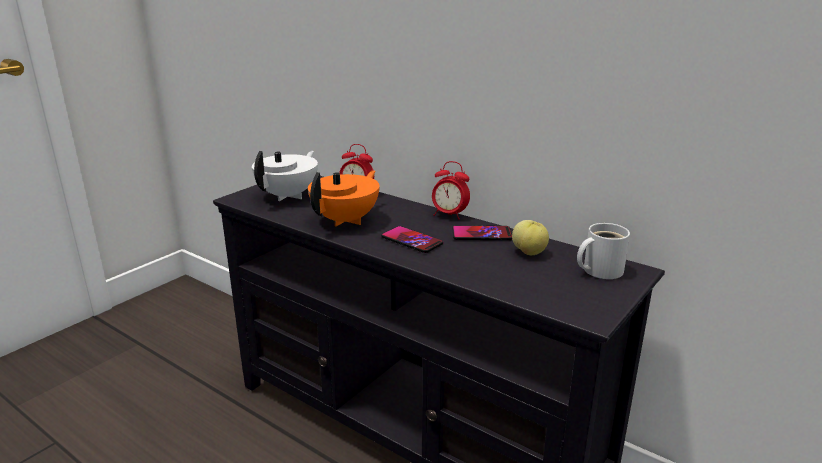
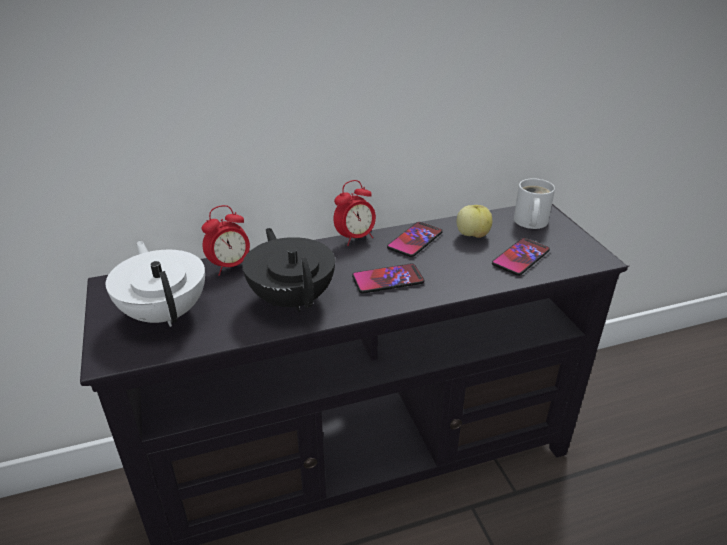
camera: 55 degrees left, 10 degrees up
(346, 220) = (292, 298): orange teapot -> black teapot
(527, 280) = (520, 257): none -> phone

